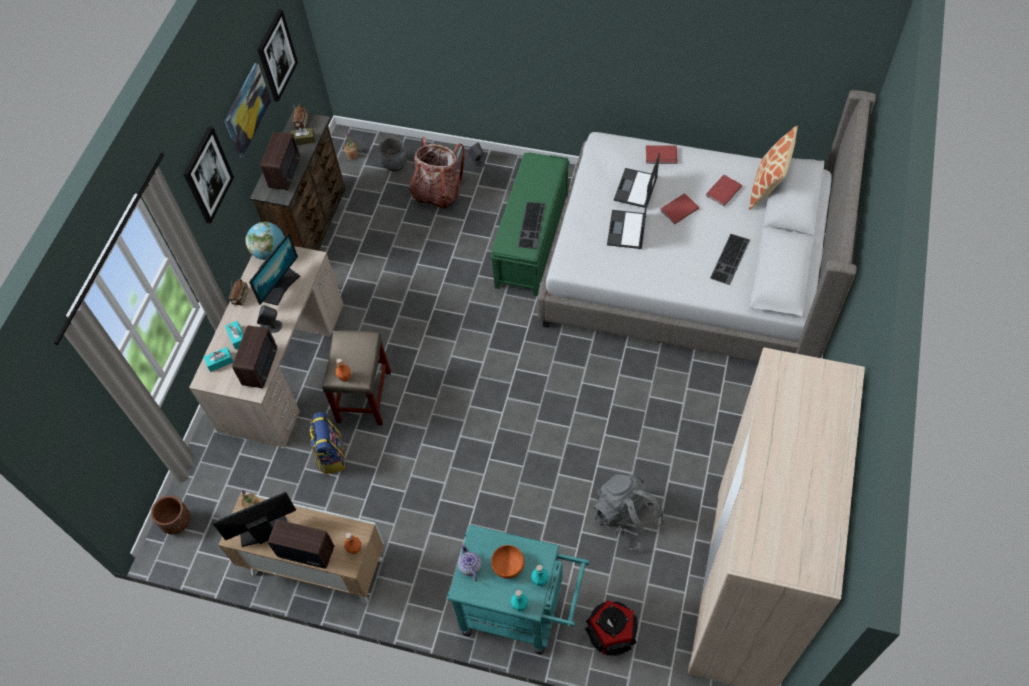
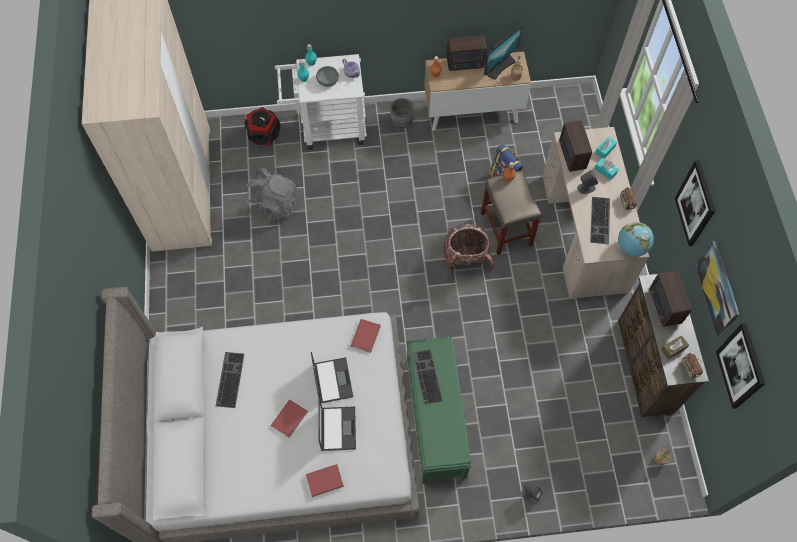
camera: 155 degrees right, 5 degrees up
(177, 522) = (581, 108): brown planter -> none
(280, 287) = (601, 221): monitor -> keyboard
(395, 164) = (611, 463): grey planter -> grey planter (401, 122)
(437, 192) = (550, 442): backpack -> backpack (466, 259)
(508, 565) = (328, 81): orange bowl -> grey bowl
(520, 612) = (327, 128): turquoise cart -> white cart
(722, 191) = (252, 456): red book -> red book (366, 336)
(768, 187) = (208, 476): pillow -> none

